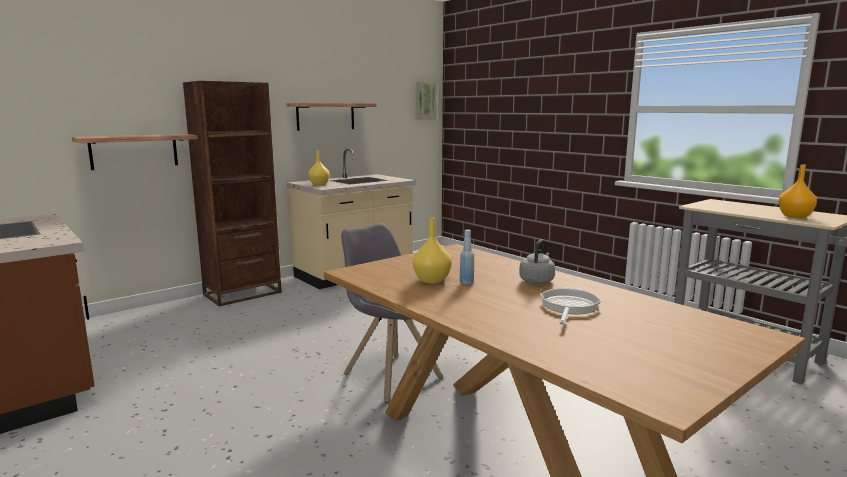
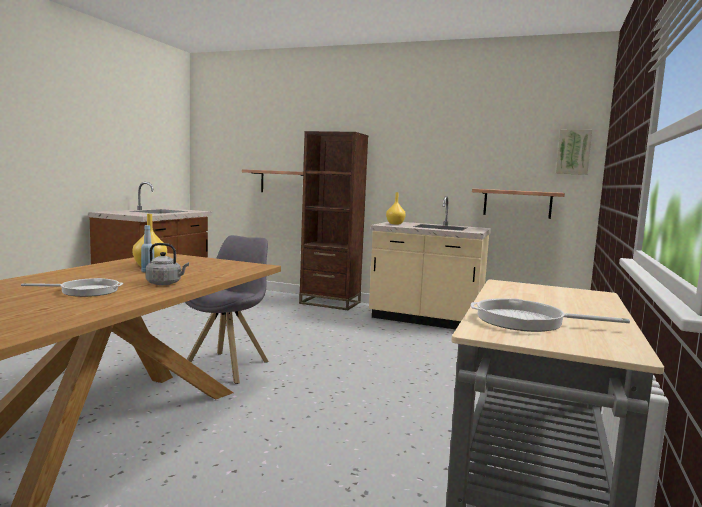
camera: 60 degrees right, 5 degrees down
(325, 116) = (437, 165): shelf -> shelf (517, 203)
(795, 216) = (526, 321): orange vase -> frying pan

